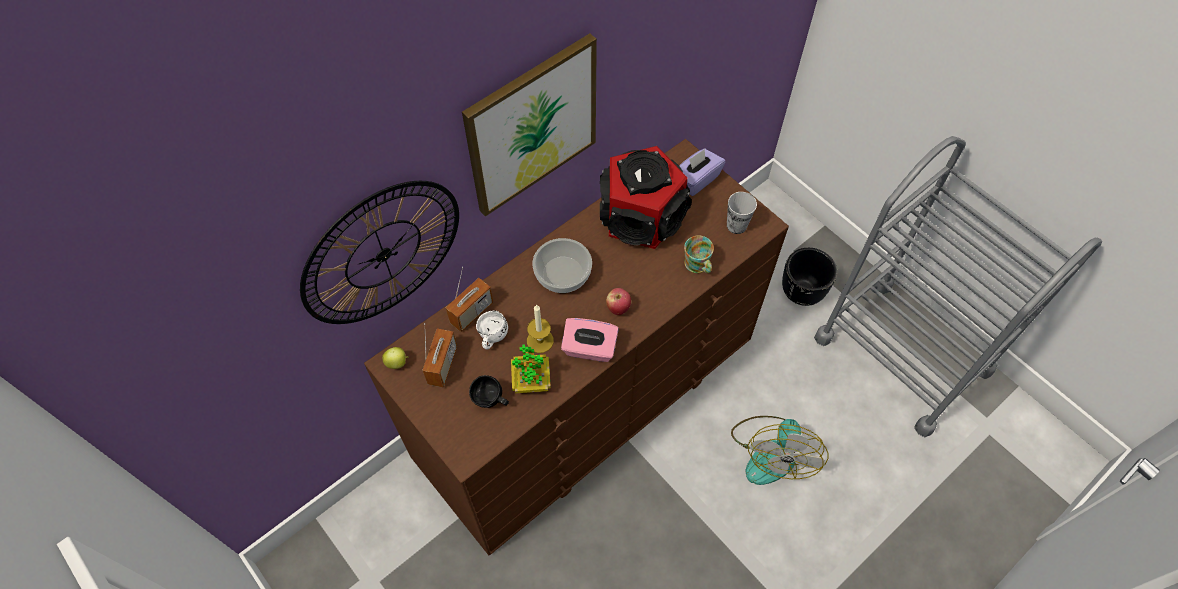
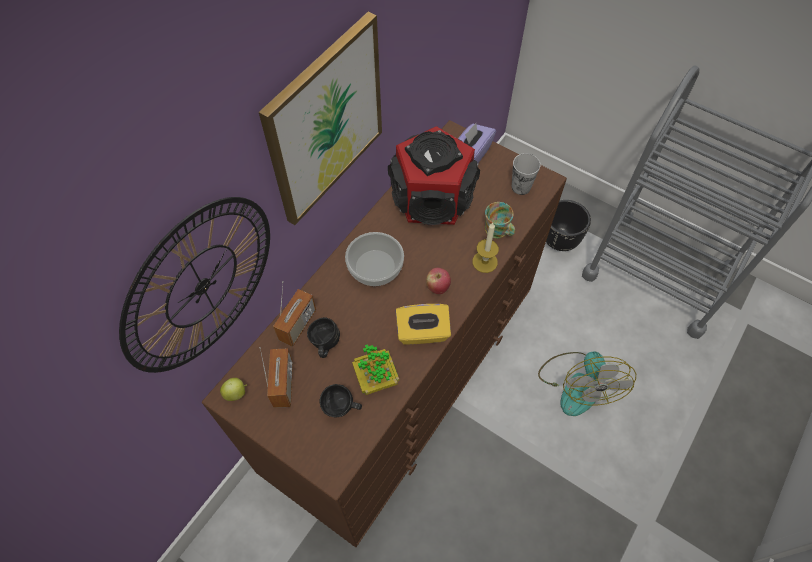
camera: 15 degrees left, 0 degrees up
(491, 337) = (324, 344): white mug -> black mug
(540, 341) = (373, 336): candle -> candle (484, 262)
(589, 349) = (422, 333): pink tissue box -> yellow tissue box

